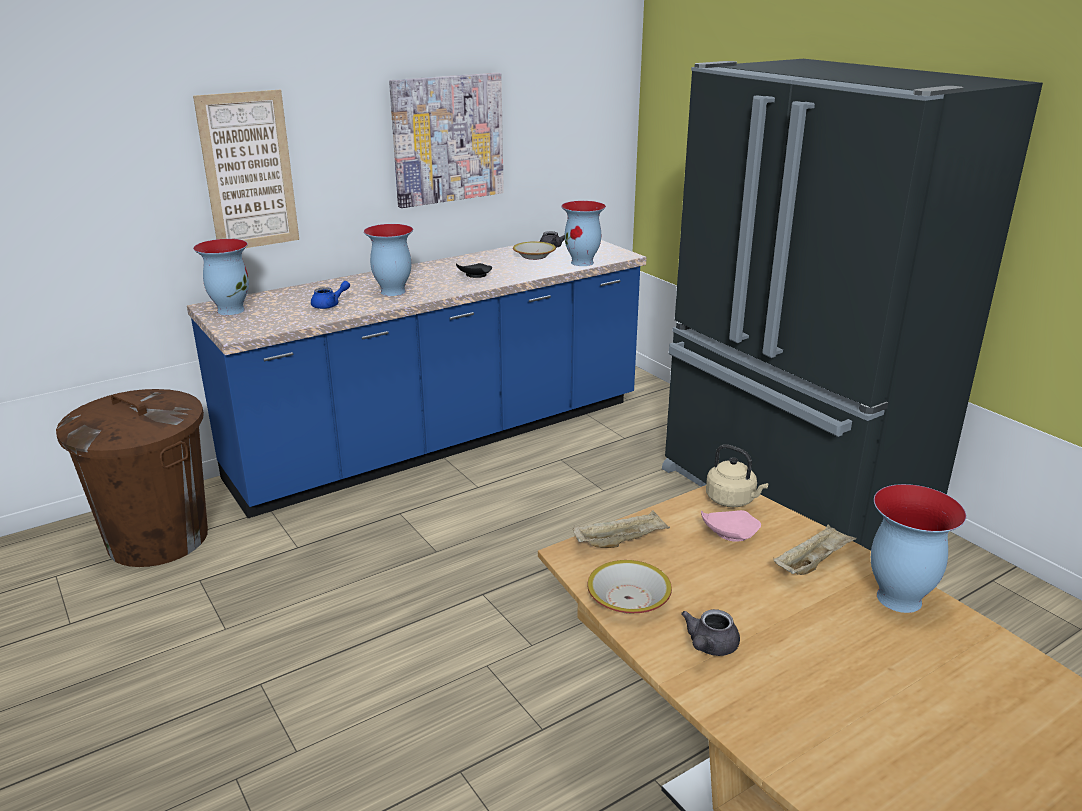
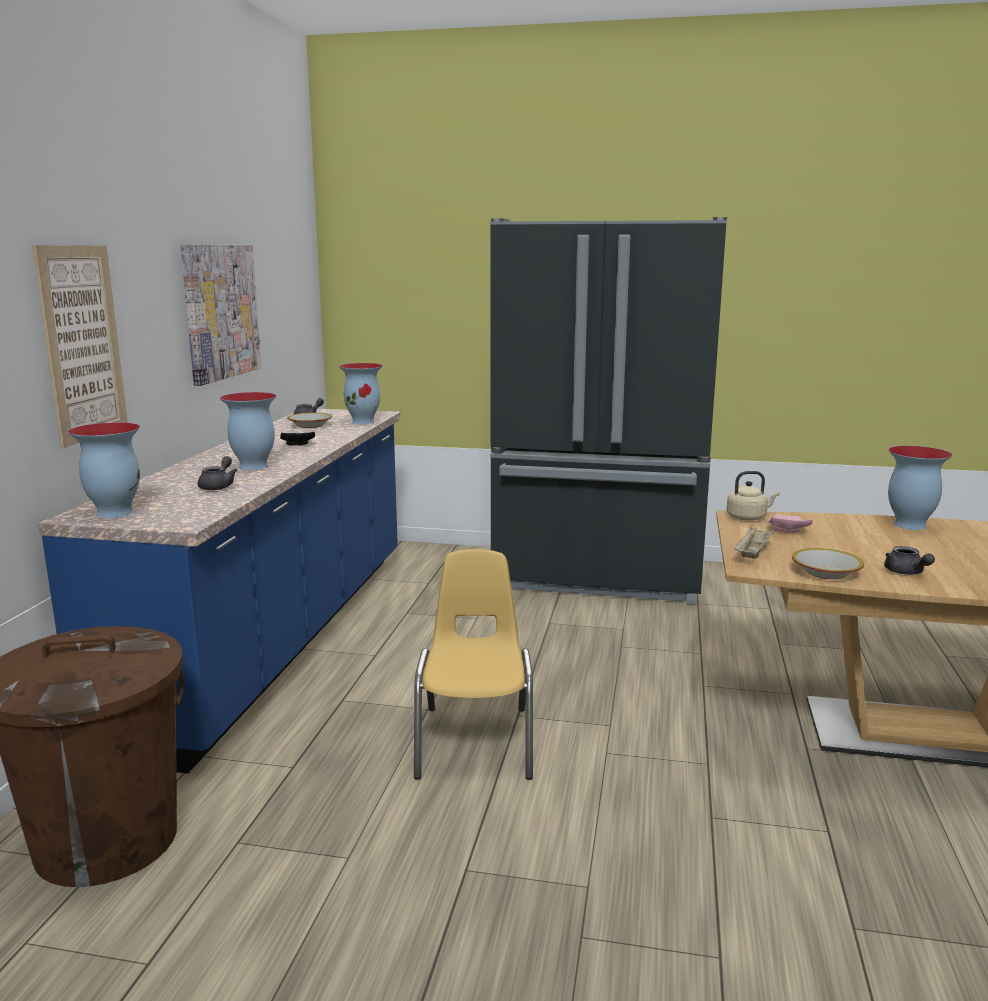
camera: 45 degrees left, 10 degrees down
(330, 305) = (218, 486): blue teapot -> grey teapot
(420, 597) = (476, 741): none -> yellow chair
(812, 563) = (848, 527): beige tray -> none

